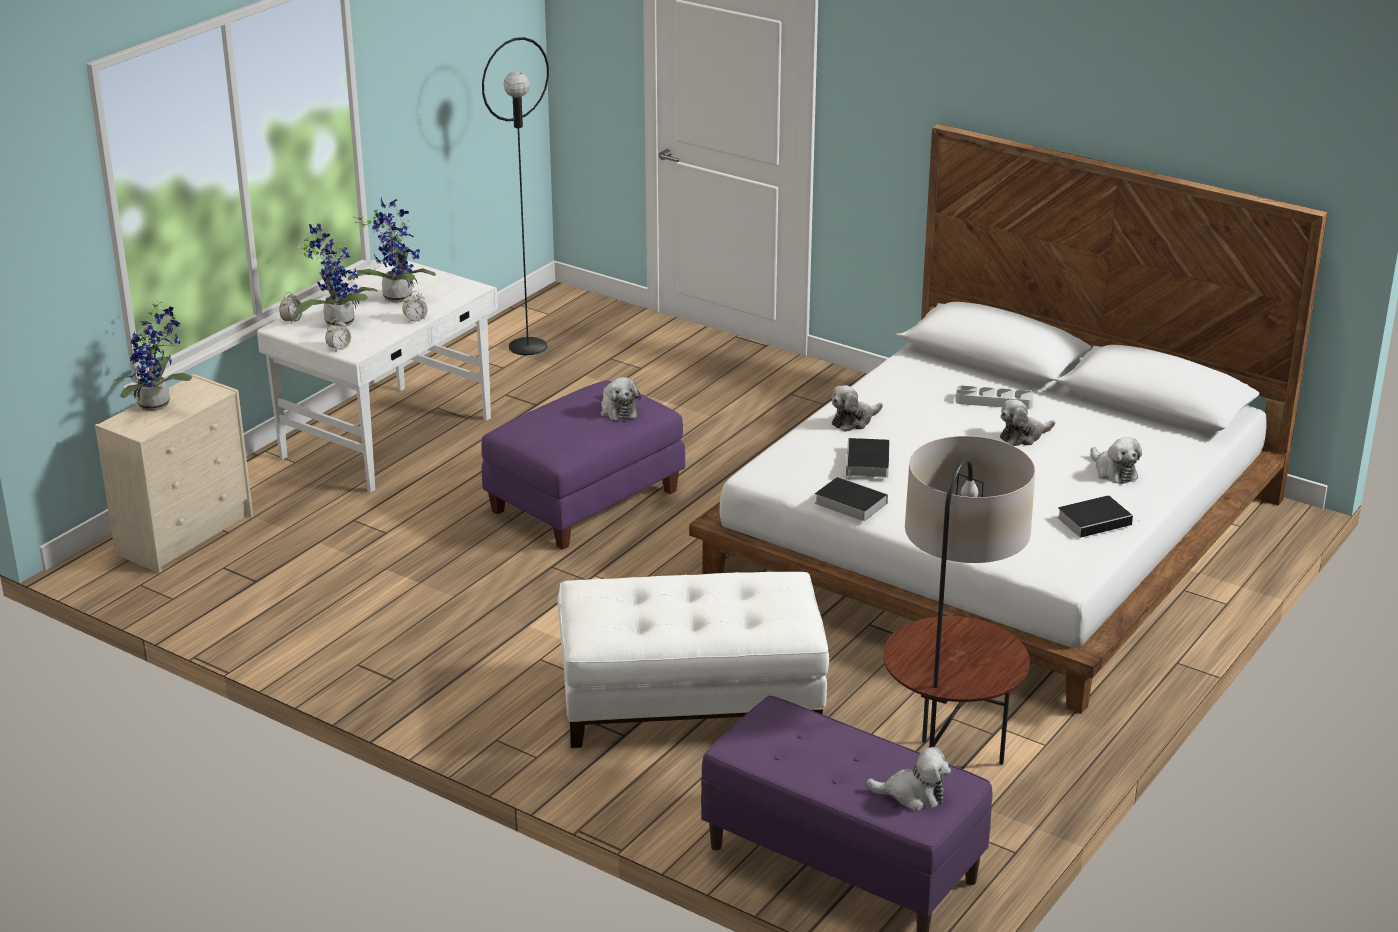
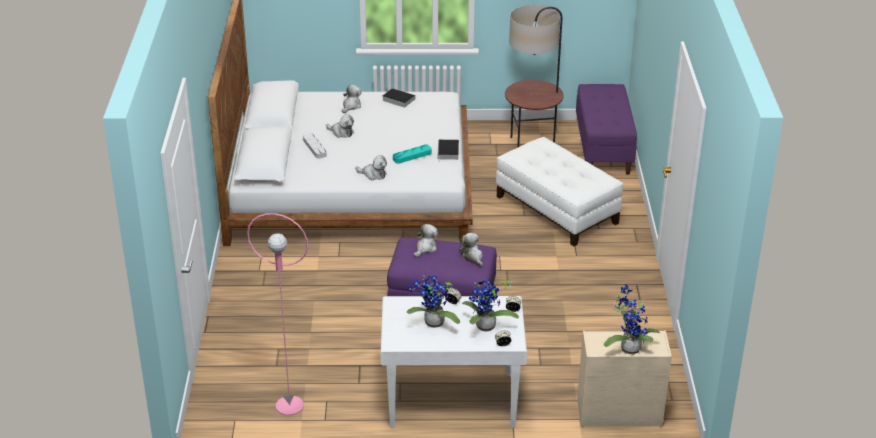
camera: 125 degrees left, 5 degrees up
(527, 346) = (290, 405): black floor lamp -> pink floor lamp
(868, 463) = (412, 156): book -> turquoise tray
(913, 795) = (604, 93): plush toy -> plush toy (472, 257)

